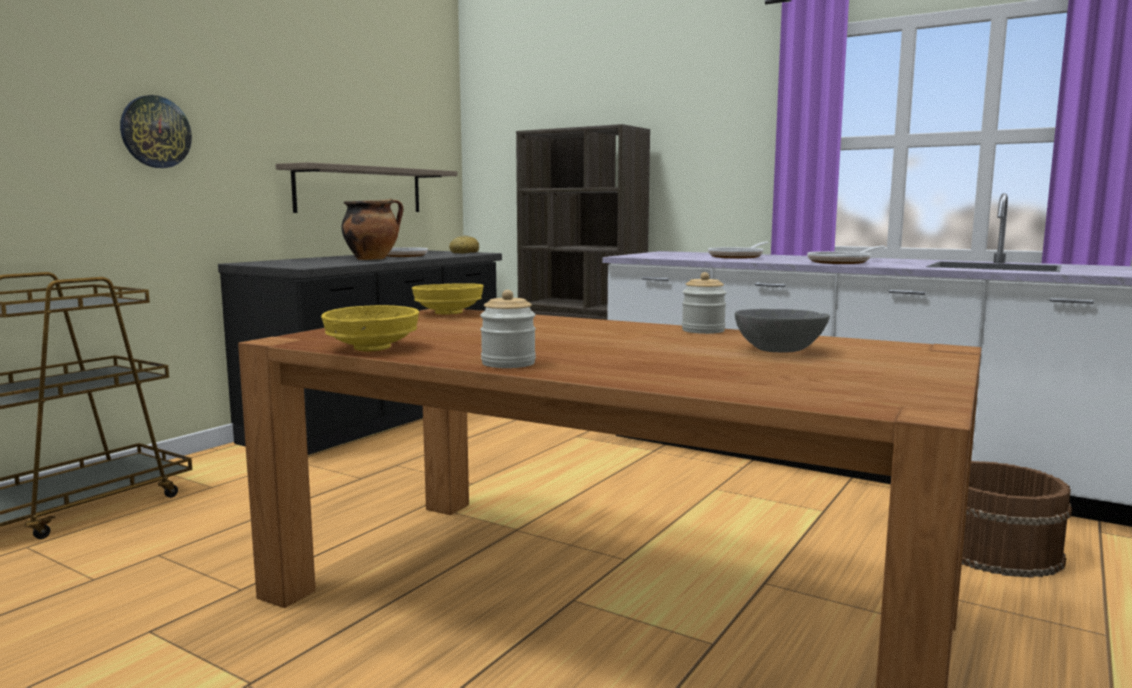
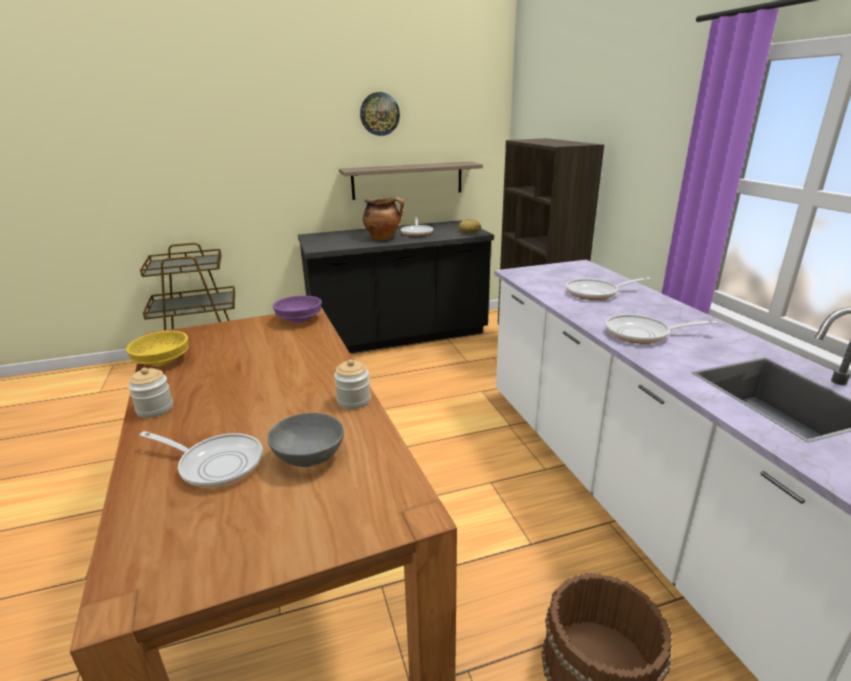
camera: 40 degrees right, 15 degrees up
(155, 132) = (255, 157): wall clock -> wall clock (379, 114)
(449, 313) = (300, 320): yellow bowl -> purple bowl
(714, 366) = (216, 464): none -> frying pan

